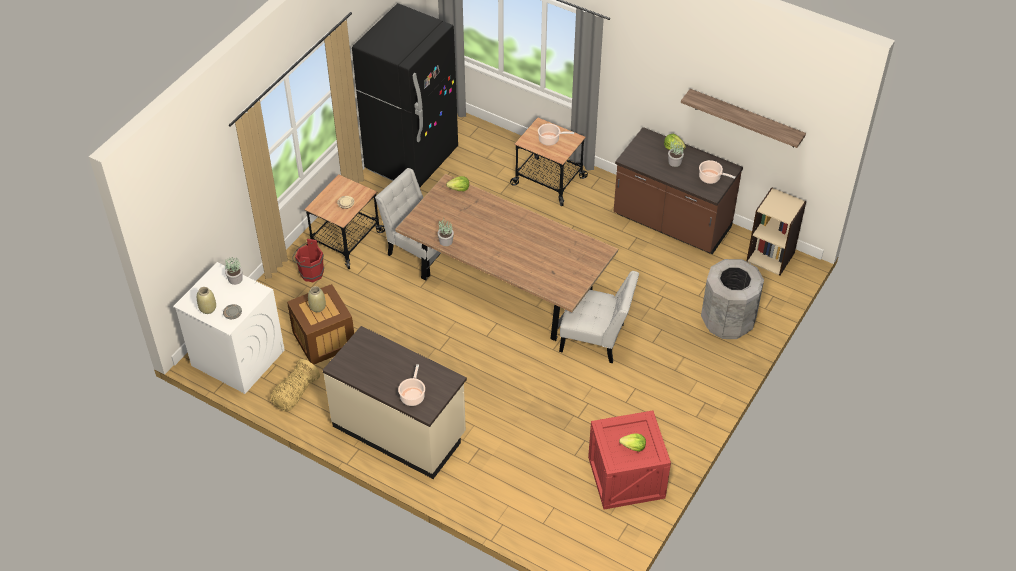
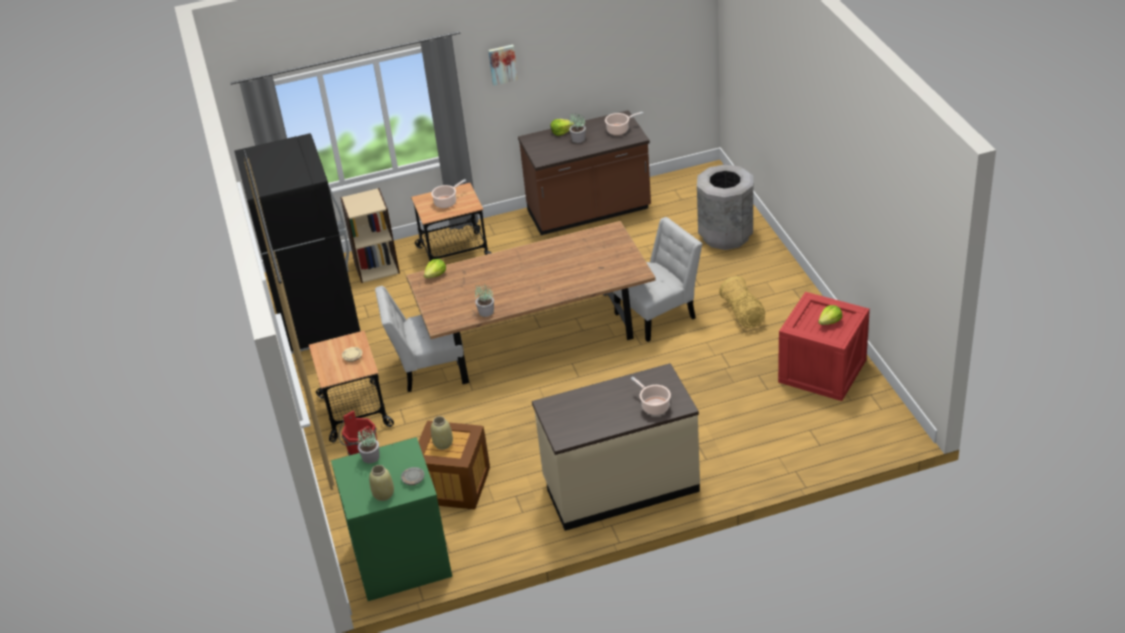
camera: 45 degrees left, 10 degrees down
(237, 357) = (400, 560): white washing machine -> green washing machine
(295, 394) = (496, 539): basket -> basket (743, 314)
(645, 64) = (502, 64): none -> picture
(745, 119) = (617, 57): shelf -> none
(770, 256) = (687, 181): beige bookcase -> beige bookcase (376, 267)

